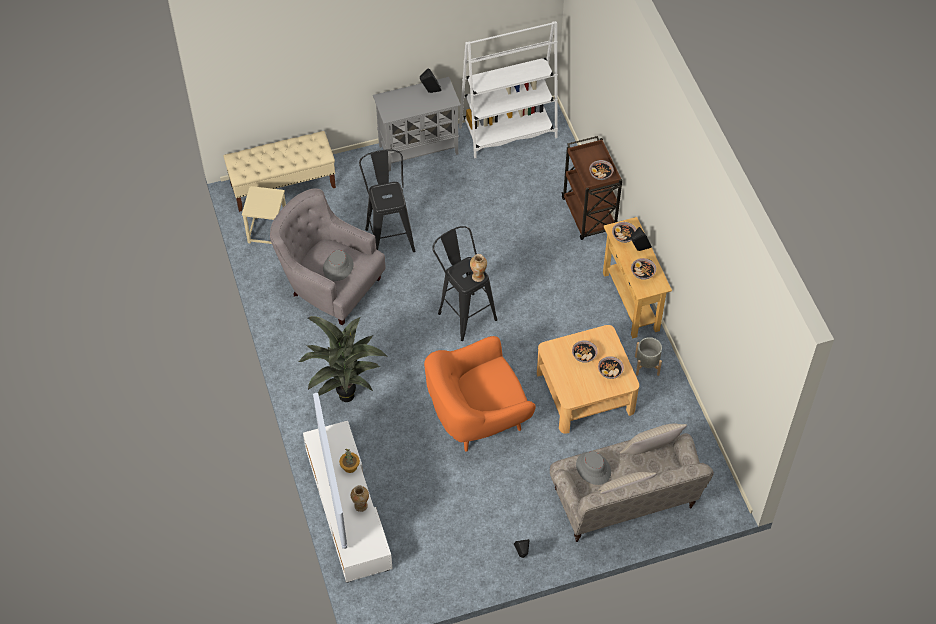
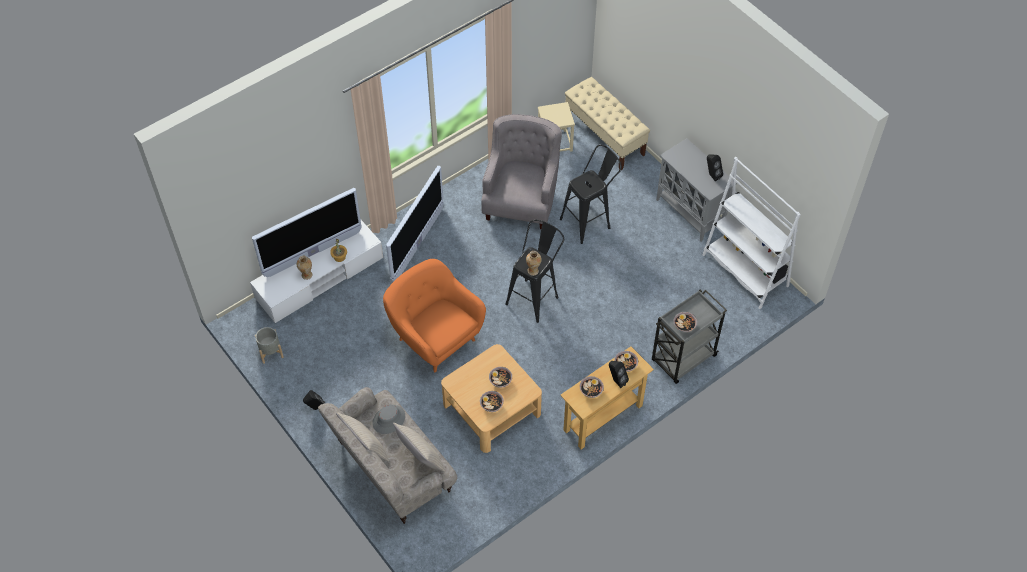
camera: 70 degrees right, 0 degrees up
(338, 267) = (517, 184): grey hat -> none
(346, 399) = (418, 245): potted plant -> television
(589, 216) = (682, 359): brown cart -> grey cart
(646, 365) = (539, 449): grey planter -> grey planter (271, 352)

